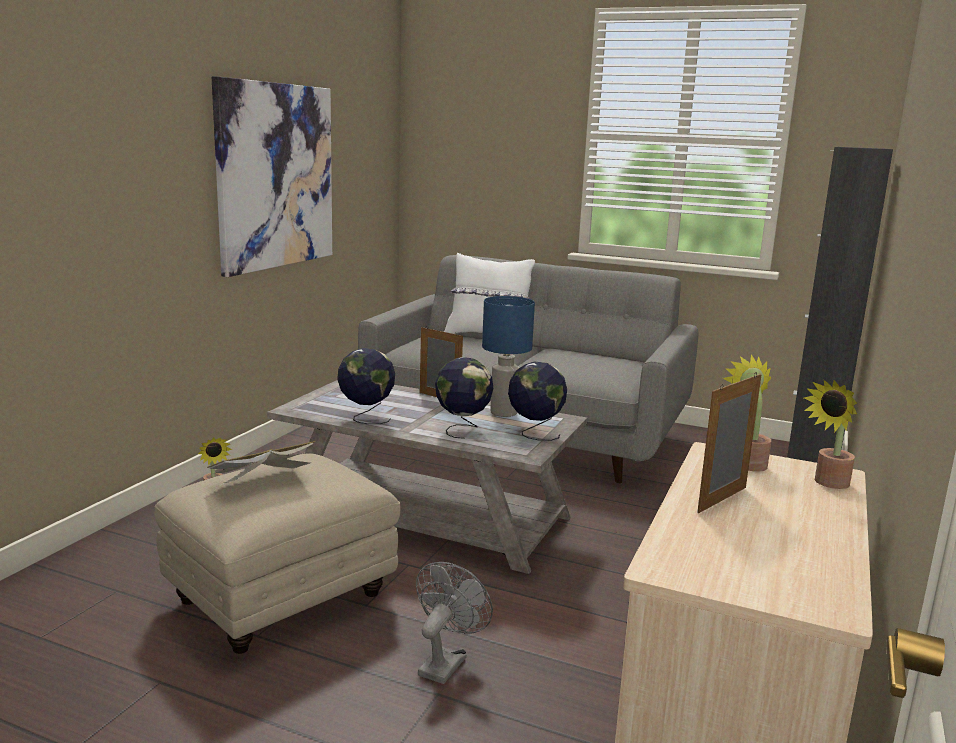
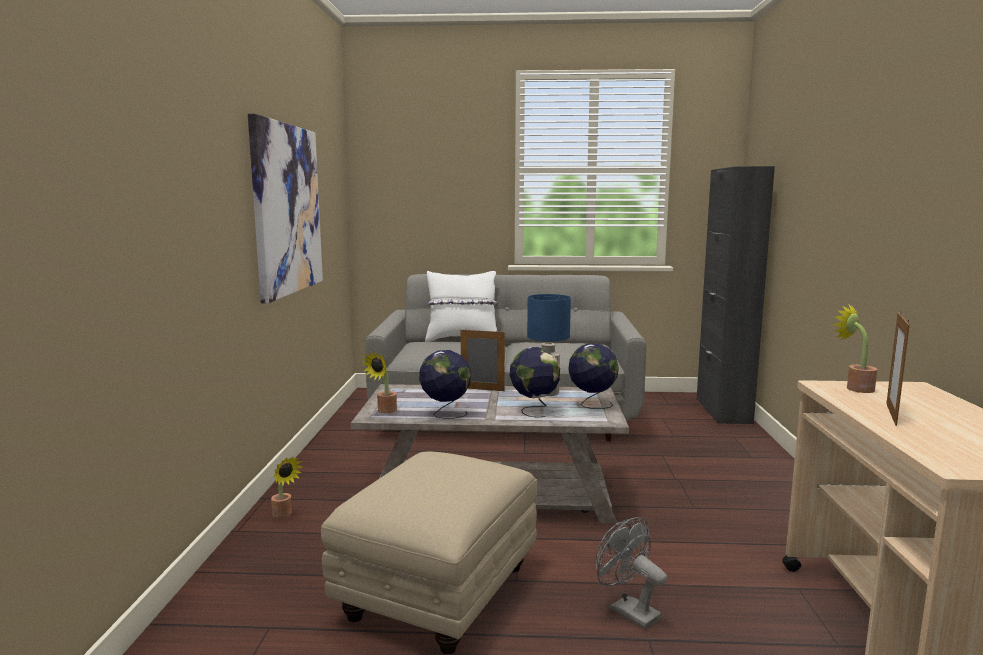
camera: 20 degrees left, 5 degrees down
(264, 482) = (427, 481): book -> none
(446, 662) = (627, 611): grey fan -> grey fan turned 45 degrees counterclockwise
(828, 483) = (924, 393): potted plant -> potted plant (384, 411)

